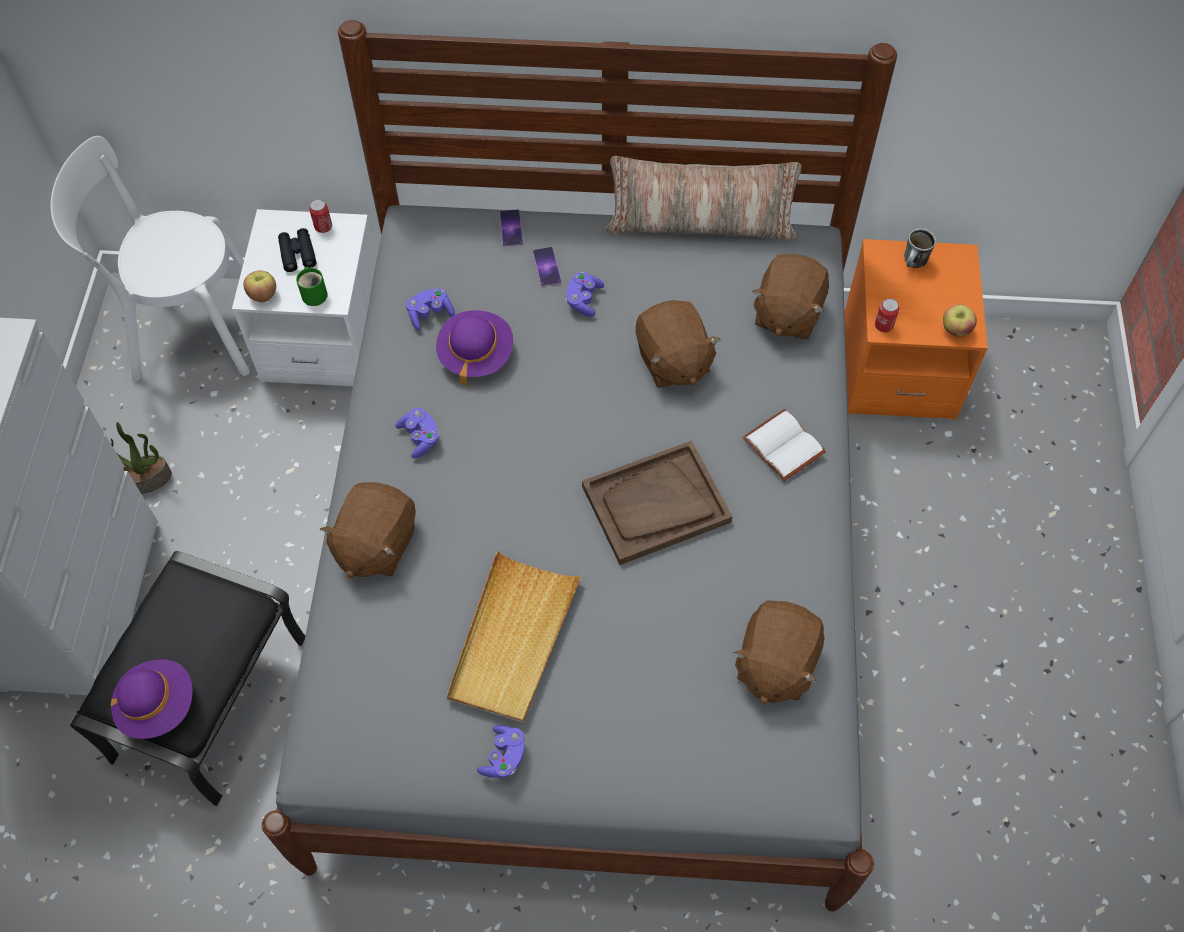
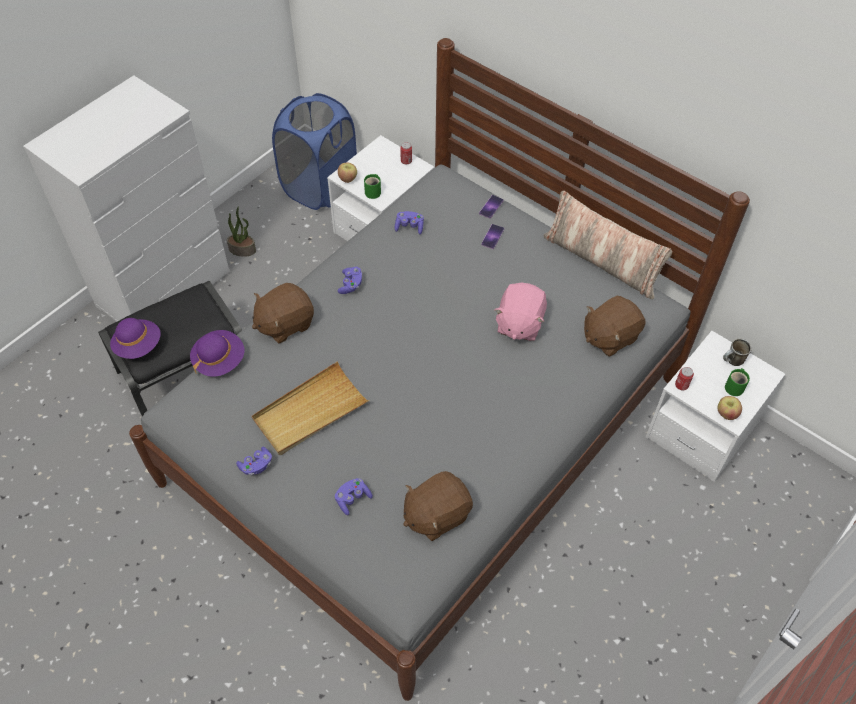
camera: 35 degrees right, 5 degrees down
(188, 329) = (319, 187): white chair -> blue laundry basket
(297, 253) = (382, 167): black binoculars -> none
(476, 354) = (415, 260): purple hat -> purple hat (219, 360)
(584, 300) = (497, 264): purple game controller -> purple game controller (352, 499)
(655, 504) = (443, 391): brown tray -> none
(672, 361) = (519, 324): brown plush toy -> pink plush toy
(786, 445) = (545, 405): white book -> none
(898, 367) = (701, 430): orange nightstand -> white nightstand
(940, 292) = (735, 387): none -> green mug

